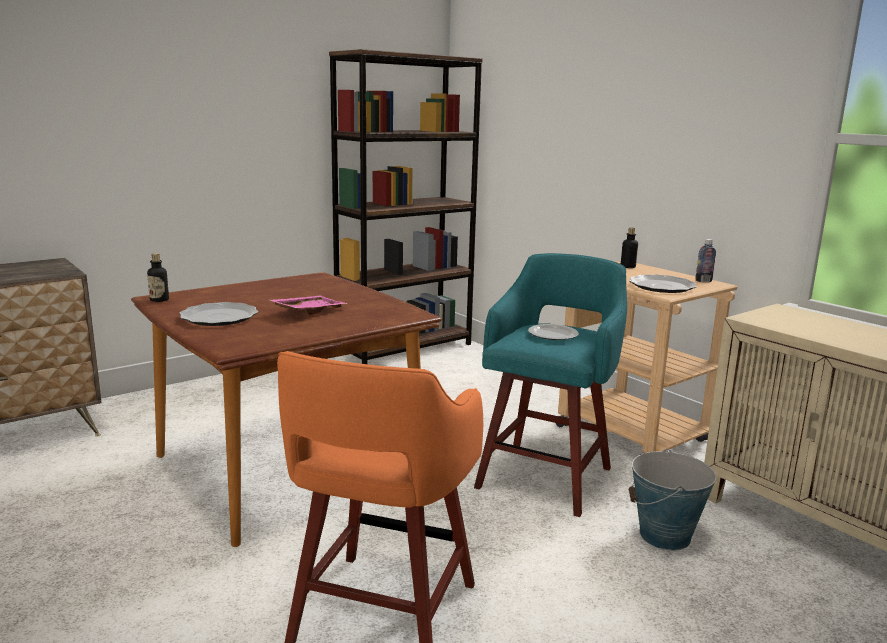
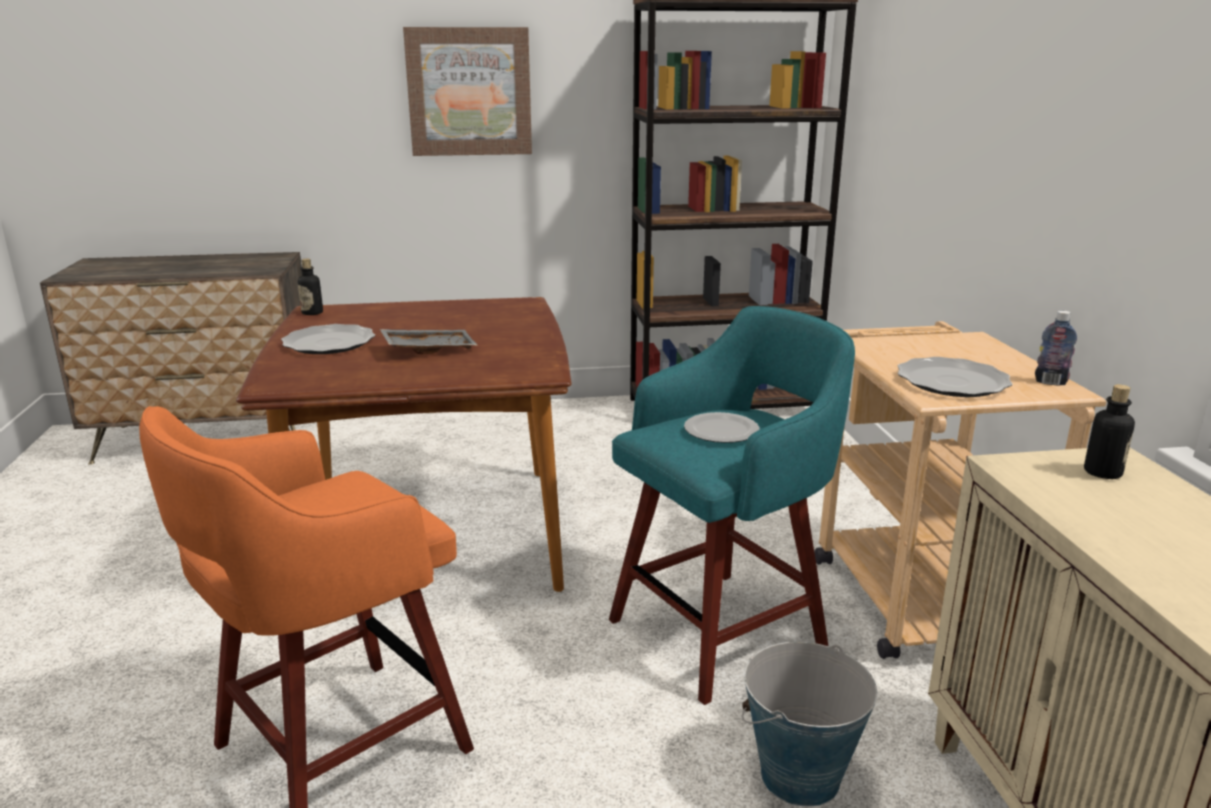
camera: 30 degrees right, 5 degrees up
(208, 118) = (469, 92): none -> picture
(307, 311) = (429, 349): pink tray -> grey tray
(628, 267) = (958, 339): bottle -> bottle (1102, 472)

